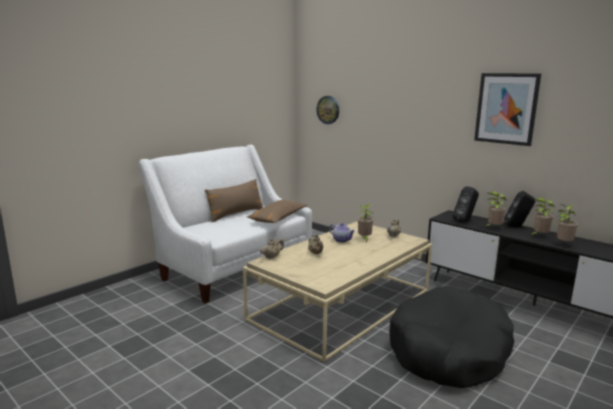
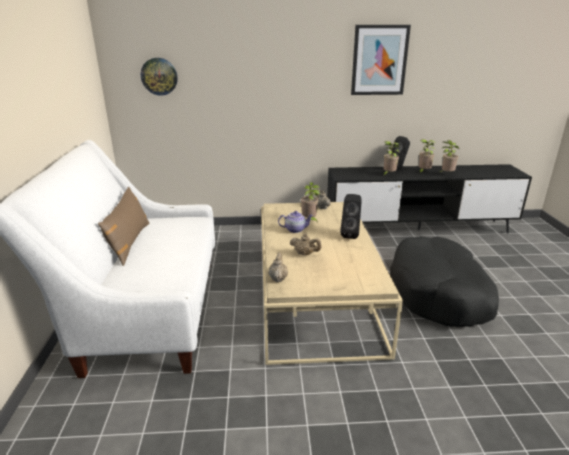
camera: 45 degrees left, 10 degrees up
(277, 218) = (190, 229): brown pillow -> none
(465, 221) = (361, 175): black speaker -> black speaker (350, 234)

